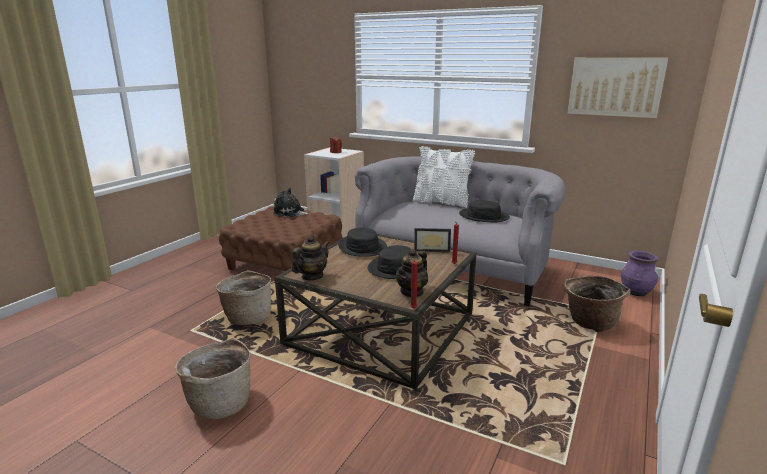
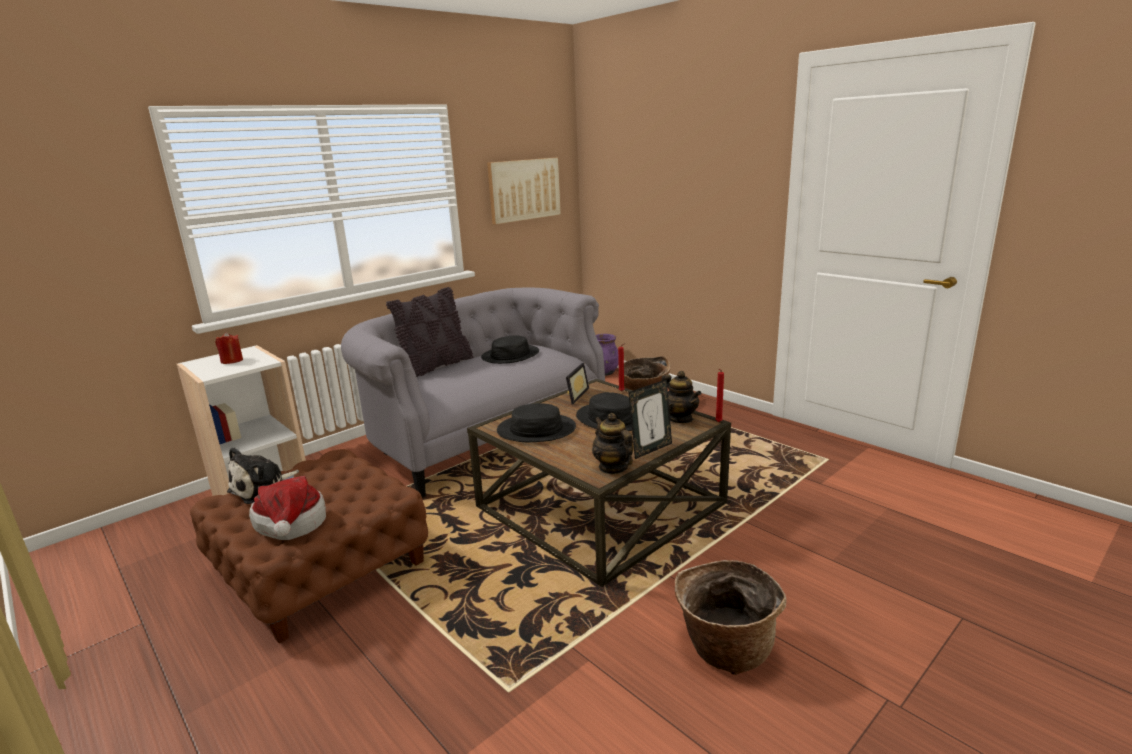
camera: 70 degrees left, 0 degrees up
(247, 317) = (502, 619): basket -> none
(255, 225) = (291, 526): none -> hat
(346, 286) = (650, 449): none -> picture frame
(441, 203) = (436, 366): white pillow -> black pillow

